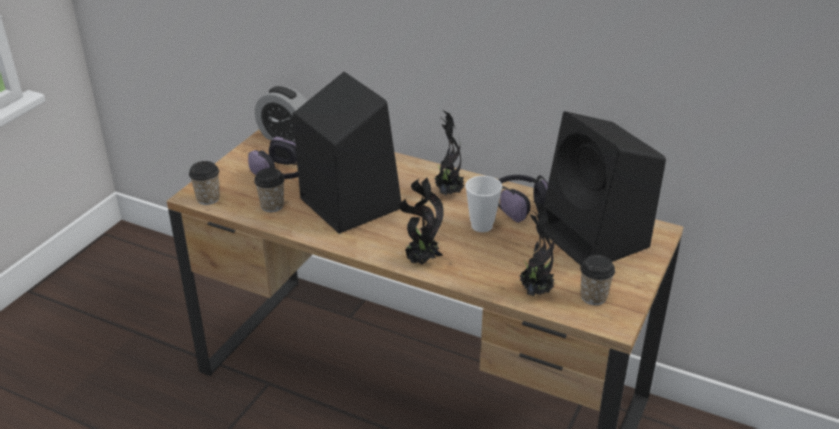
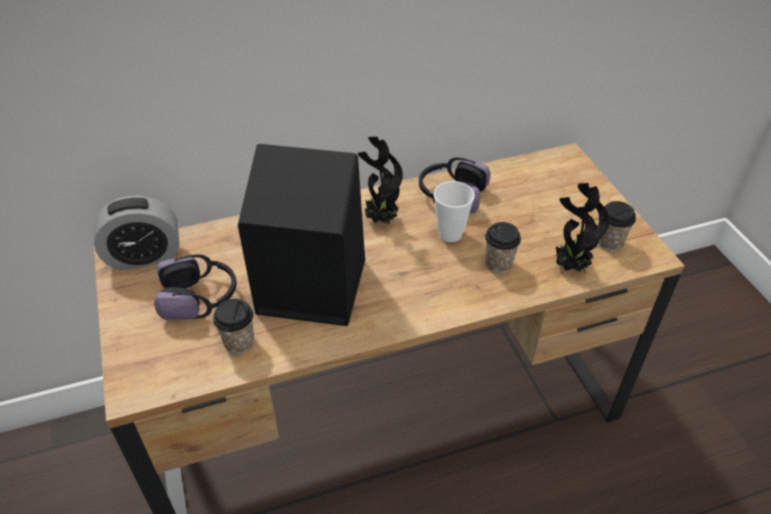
camera: 45 degrees left, 10 degrees up
(208, 198) = (155, 383): cup -> cup (498, 264)
(421, 261) = (454, 302): potted plant -> none
(596, 239) = (542, 191): black speaker -> none

